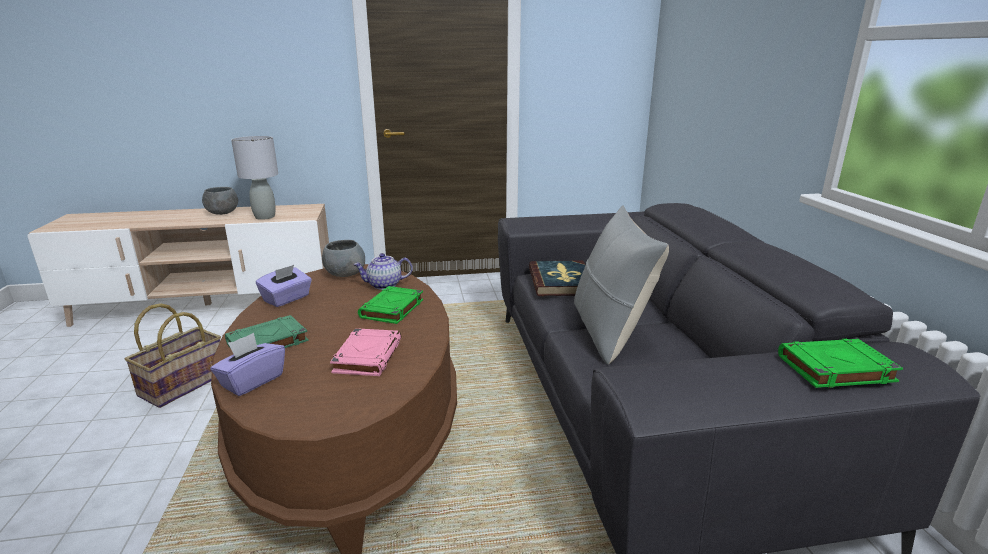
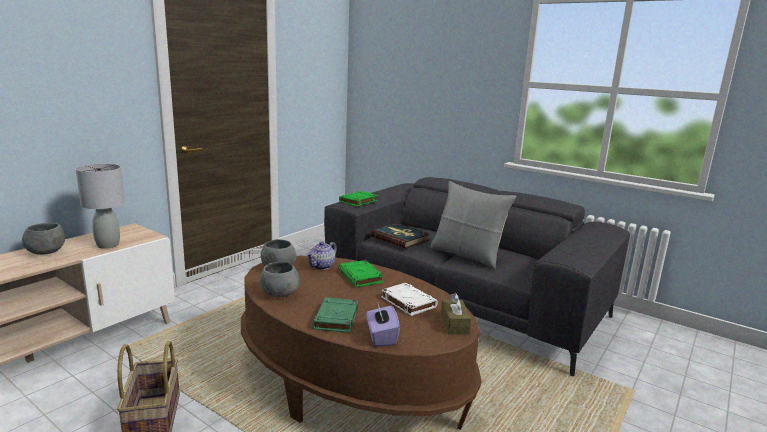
camera: 45 degrees left, 5 degrees down
(287, 299) = (279, 294): purple tissue box -> grey bowl
(348, 406) = (454, 324): none -> brown tissue box
(367, 356) = (407, 302): pink book -> white book
(834, 369) = (597, 235): green book -> green book (358, 201)

